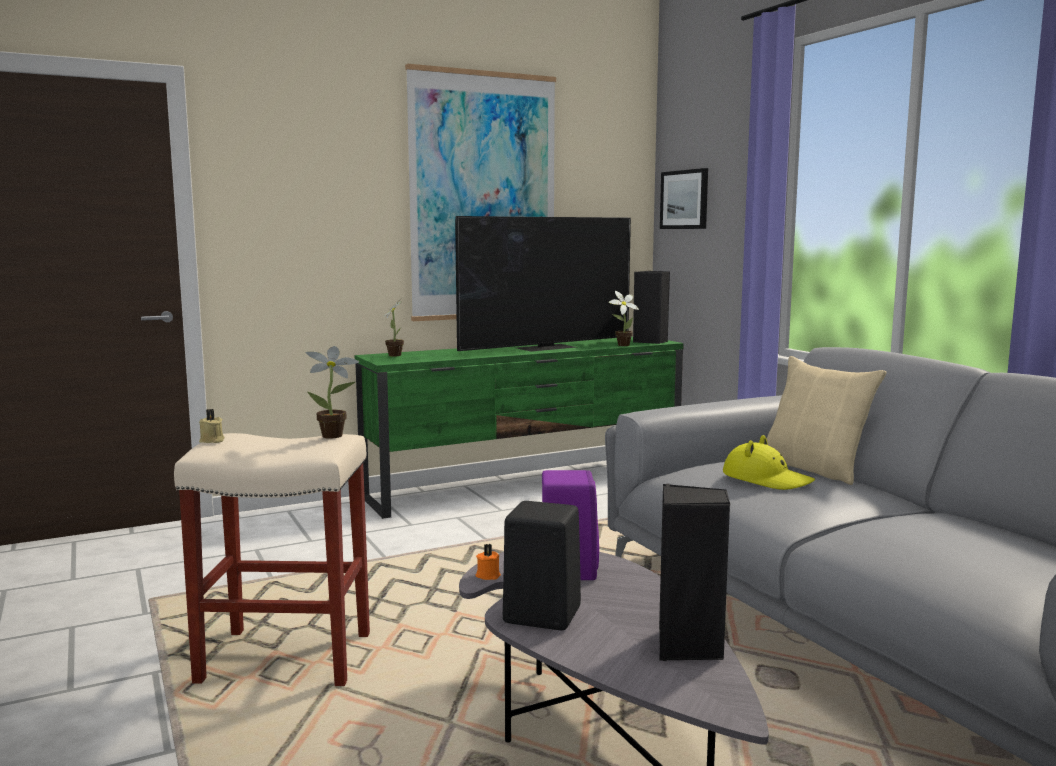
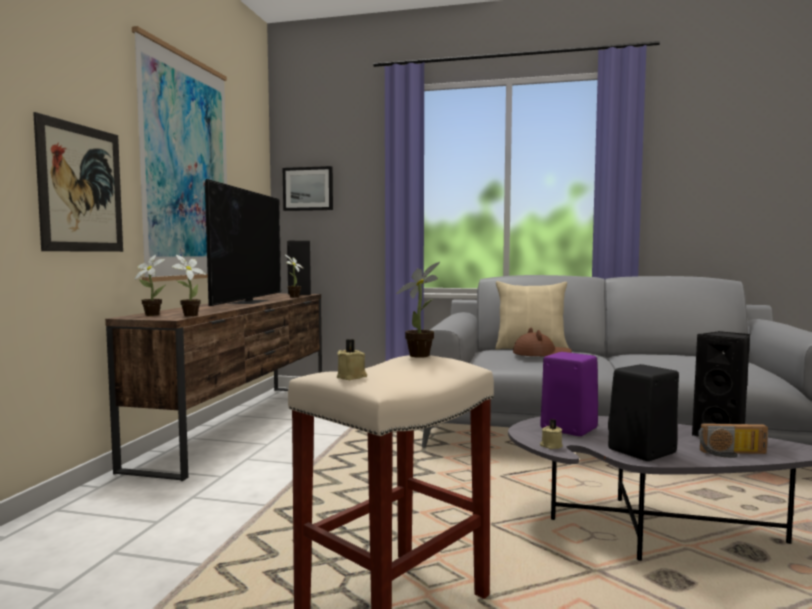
camera: 50 degrees left, 5 degrees down
(337, 236) = (81, 188): none -> picture
(409, 360) = (188, 315): none -> potted plant
(488, 575) = (551, 446): orange candle -> beige candle
(529, 484) = (242, 423): green tv stand -> brown tv stand
(616, 661) = (733, 454): none -> radio
(766, 479) = (541, 355): yellow hat -> brown hat

